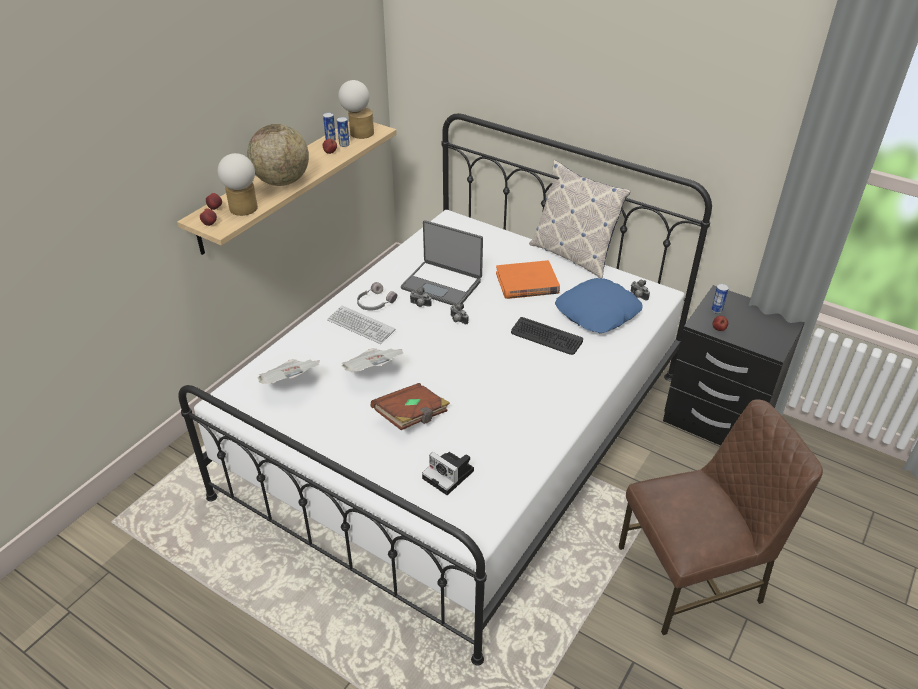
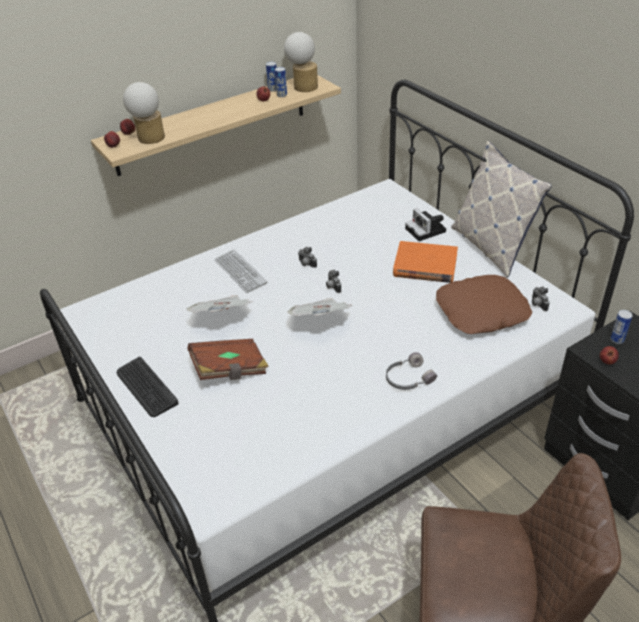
camera: 25 degrees right, 0 degrees up
(282, 181) = (202, 120): globe -> none
(290, 383) = (146, 309): newspaper -> newspaper (321, 320)
(375, 302) = (266, 253): grey headphones -> grey headphones (408, 378)
(442, 284) = (340, 249): laptop -> none
(450, 475) = (227, 438): camera -> camera (426, 231)
(546, 337) = (411, 324): keyboard -> keyboard (146, 387)
(598, 313) = (482, 312): blue pillow -> brown pillow

